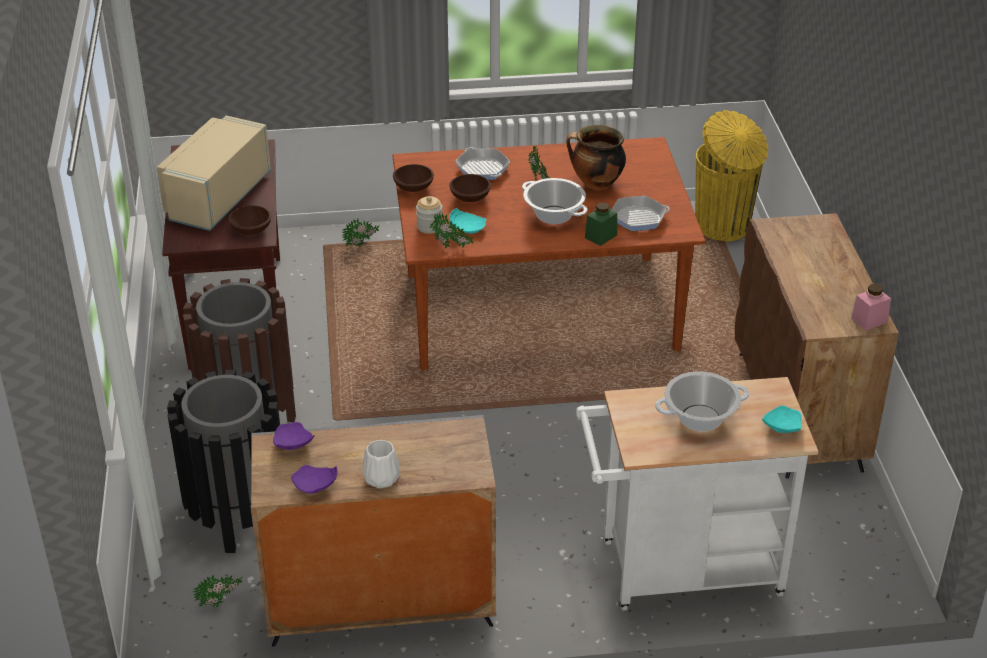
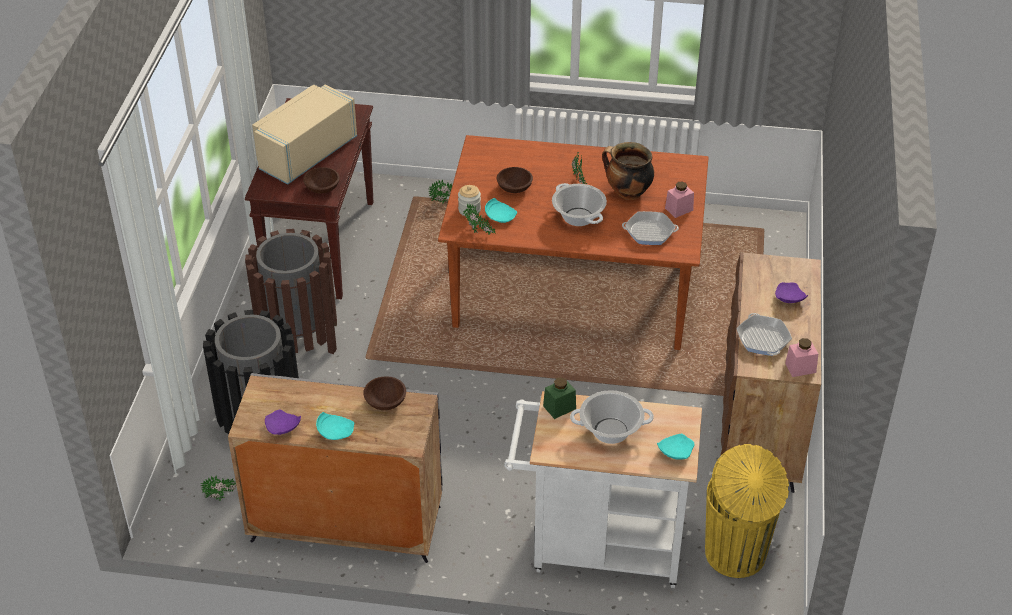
camera: 15 degrees right, 5 degrees up
(292, 444) = (278, 389): purple plate -> purple plate (788, 299)
(380, 478) = (335, 431): white vase -> turquoise plate
(414, 187) = (471, 170): brown bowl -> brown bowl (386, 401)
(482, 168) = (536, 161): frying pan -> frying pan (763, 339)
(601, 236) = (610, 244): green jar -> green jar (559, 407)
(658, 191) = (679, 209): none -> pink jar
(723, 227) = (768, 238): yellow trash can -> yellow trash can (736, 555)

